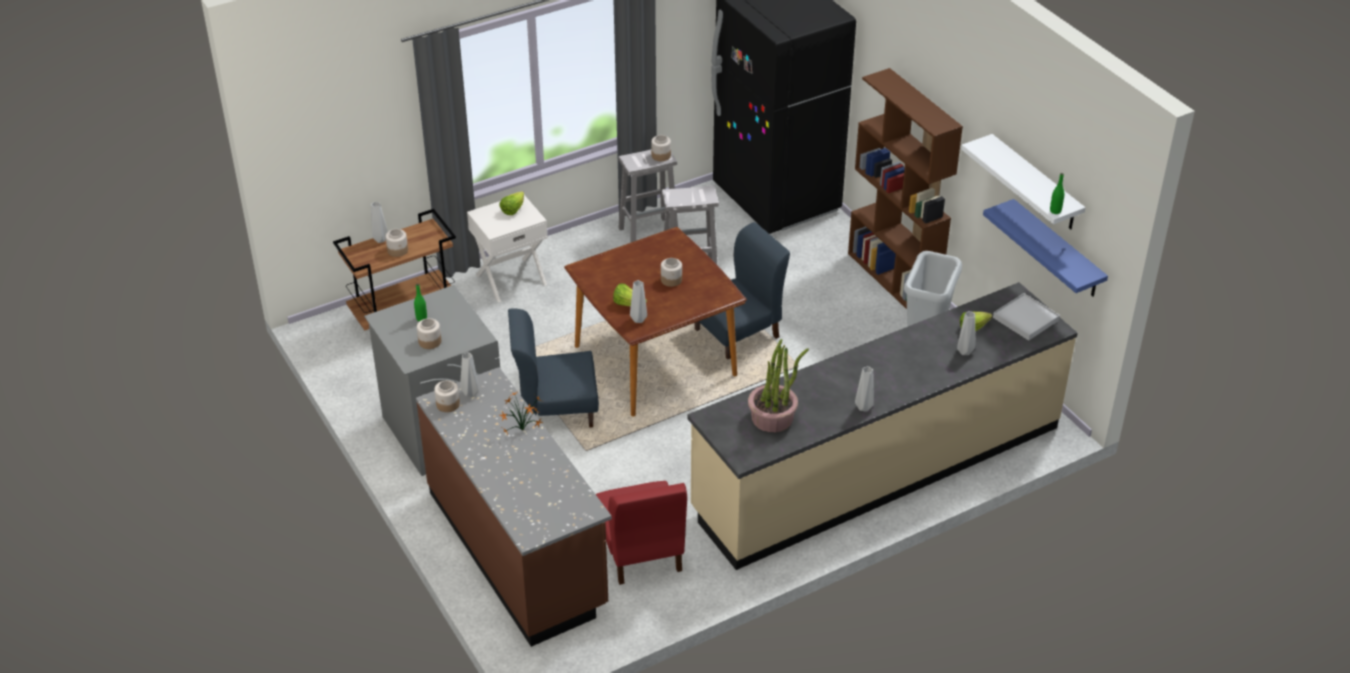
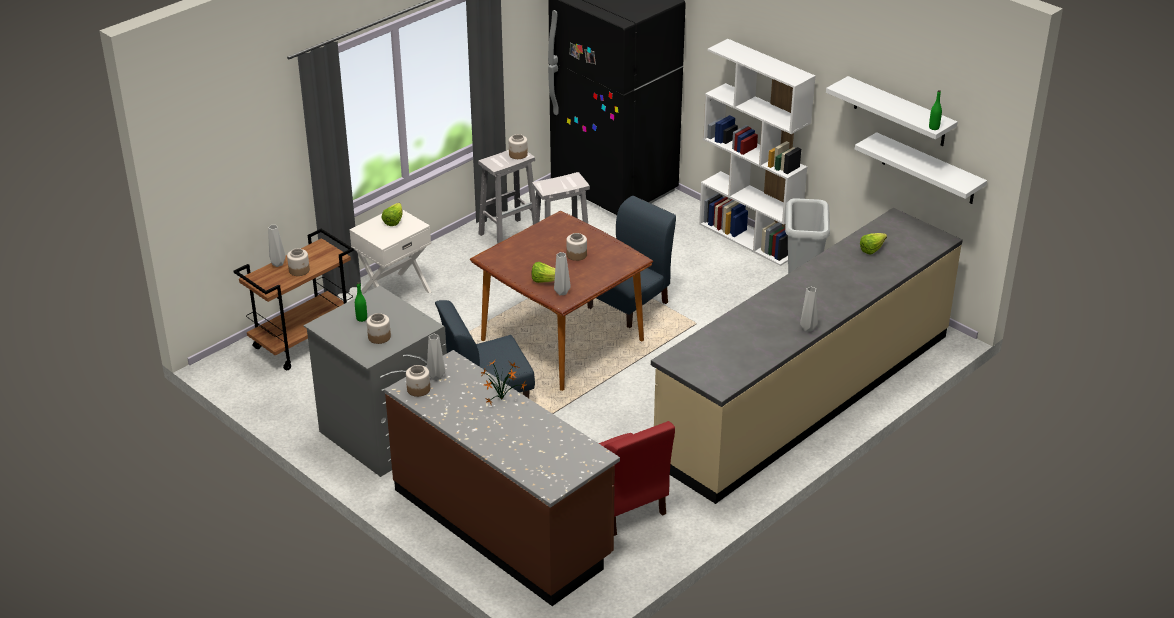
camera: 15 degrees left, 5 degrees down
(772, 418) = (730, 350): potted plant -> none
(894, 279) = (749, 239): brown bookcase -> white bookcase
(965, 352) = (874, 269): grey vase -> none
(1026, 319) = (913, 235): white tray -> none
(1057, 250) = (928, 169): blue shelf -> white shelf

